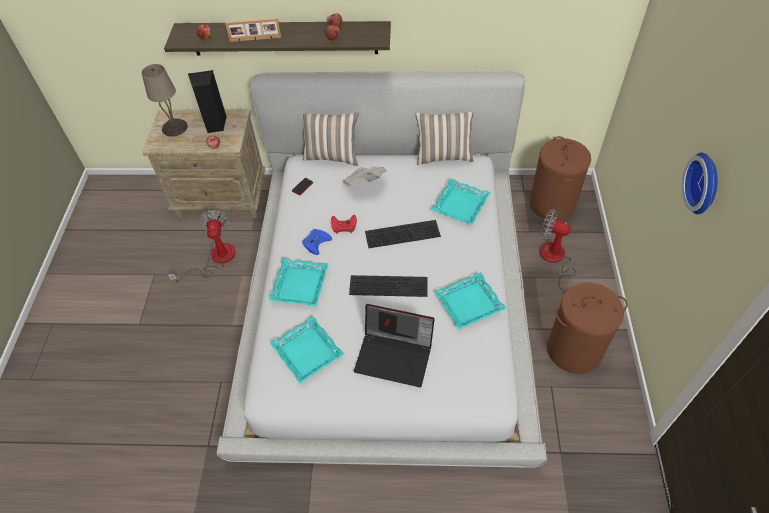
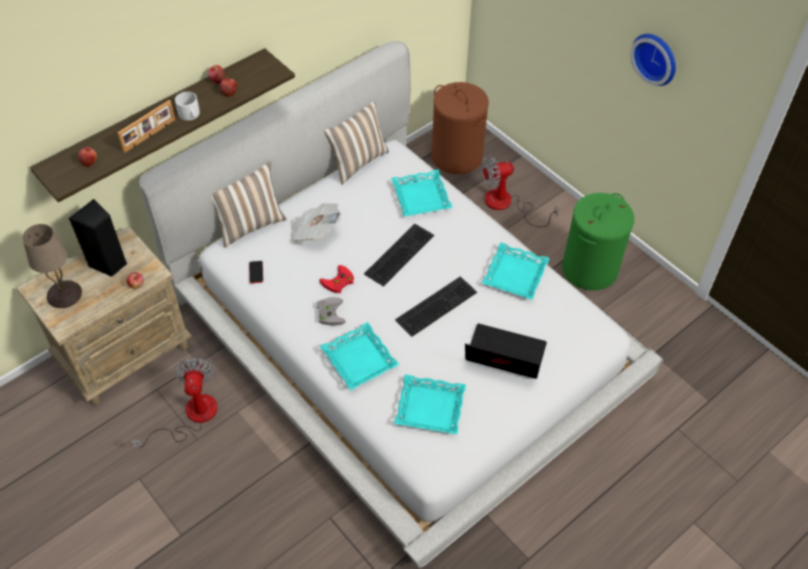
camera: 45 degrees left, 0 degrees up
(215, 259) = (191, 416): fan -> fan turned 45 degrees clockwise
(293, 39) = (190, 115): none -> white mug
(316, 241) = (329, 312): blue game controller -> grey game controller
(395, 356) = (503, 357): laptop -> laptop turned 135 degrees counterclockwise
(574, 349) = (590, 268): brown laundry basket -> green laundry basket

